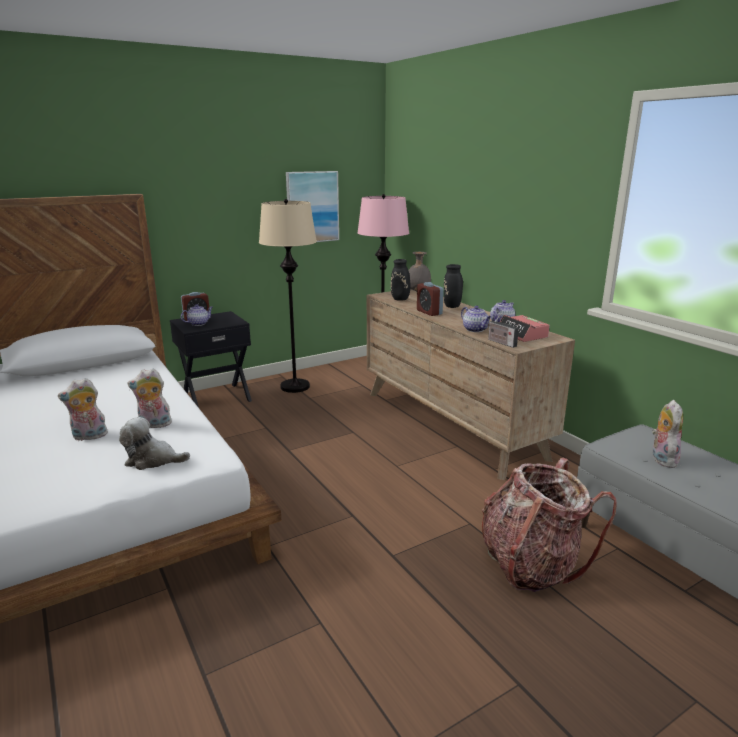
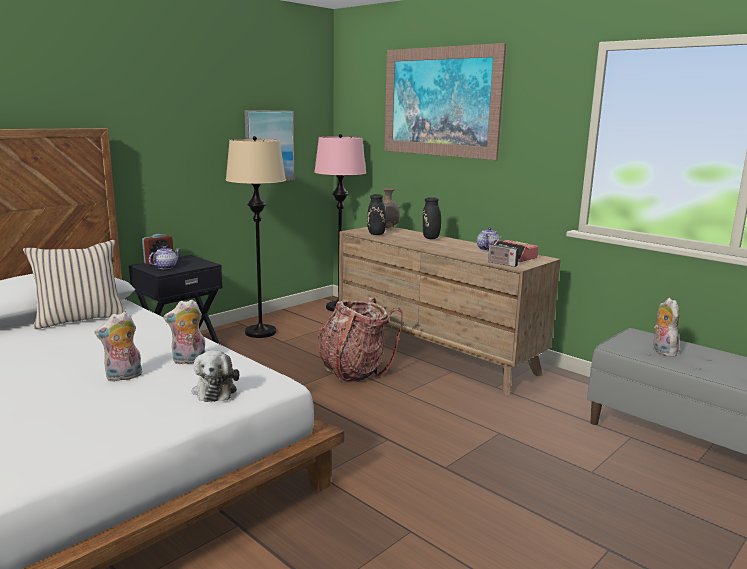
camera: 15 degrees left, 5 degrees down
(99, 372) = (80, 319): none -> beige pillow
(153, 460) = (215, 390): plush toy -> plush toy turned 90 degrees counterclockwise
(429, 312) = (414, 243): alarm clock -> none
(475, 161) = (440, 102): none -> picture
(475, 330) = (469, 255): teapot -> none
(531, 564) = (569, 458): backpack -> backpack (354, 371)

